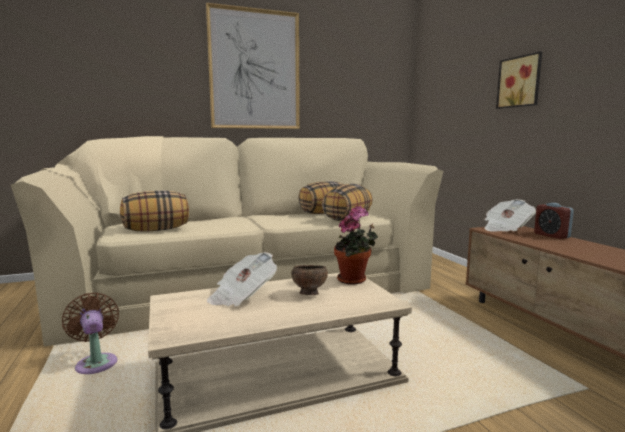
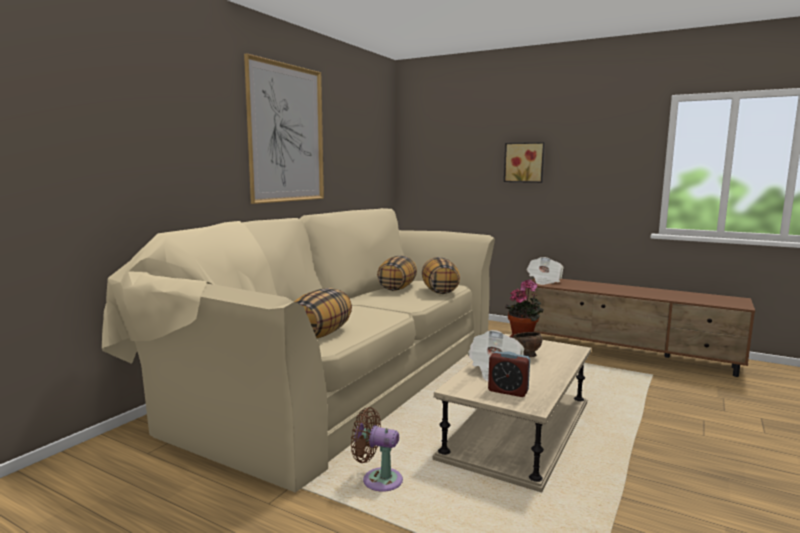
camera: 40 degrees left, 0 degrees up
(551, 235) = (577, 282): alarm clock -> alarm clock (508, 391)

